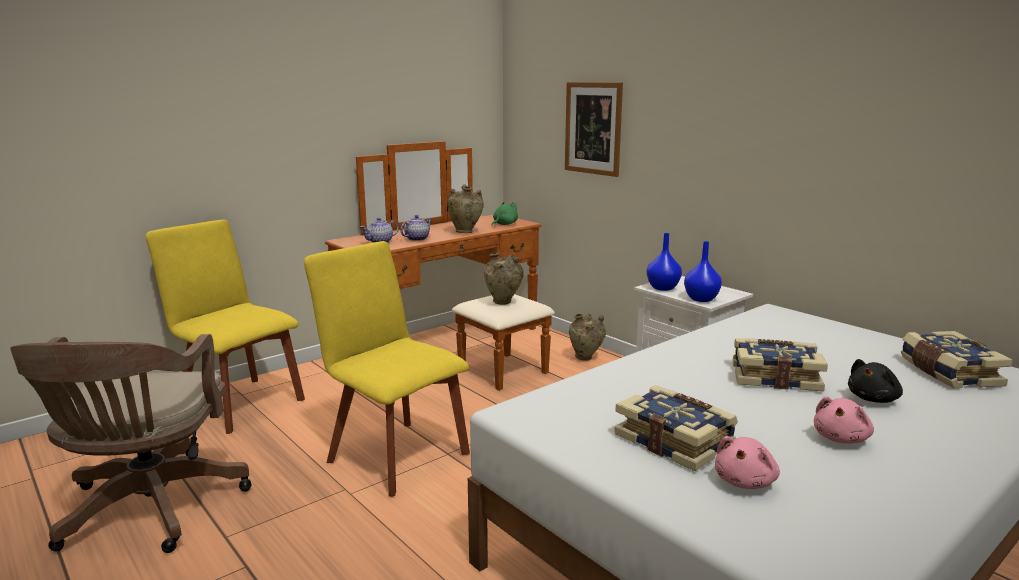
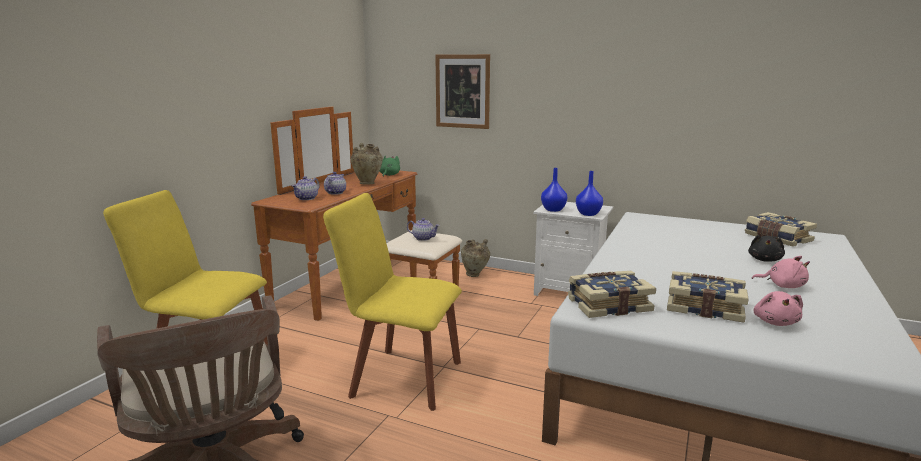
camera: 25 degrees left, 0 degrees up
(503, 303) = (423, 238): beige vase -> teapot
(775, 377) = (698, 256): book -> book (608, 305)
(841, 438) = (783, 286): pink plush toy -> pink plush toy turned 75 degrees counterclockwise

